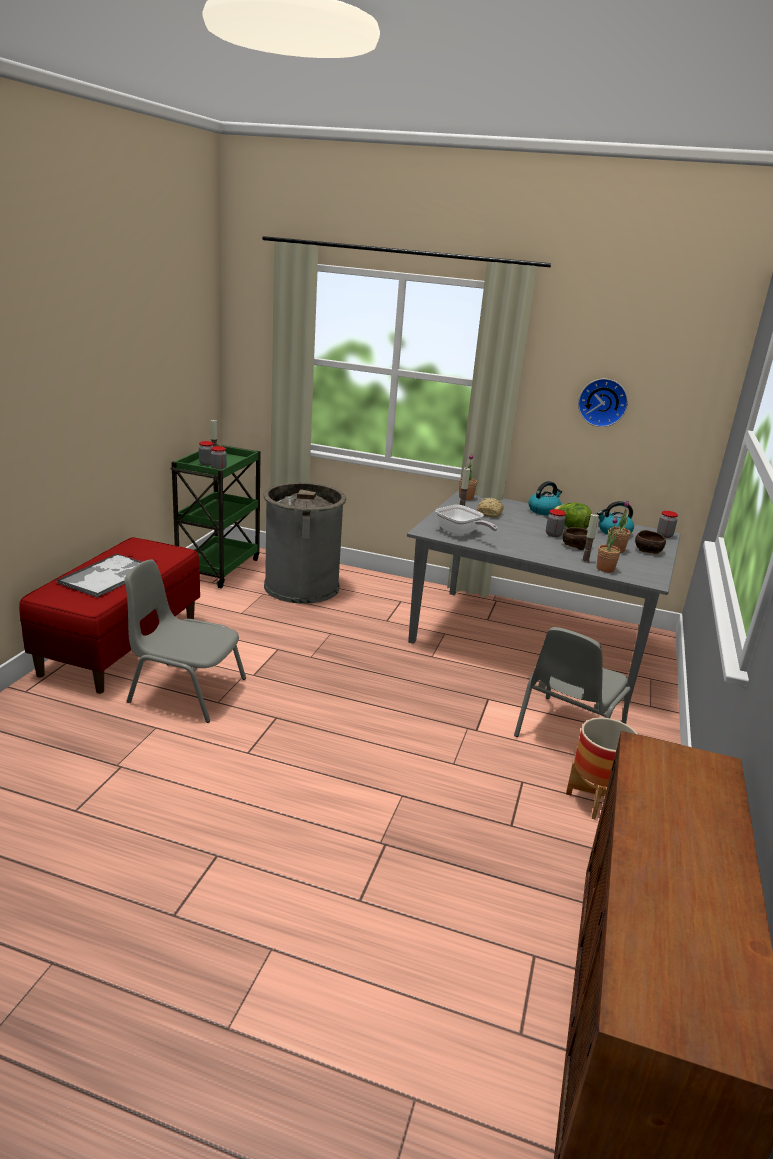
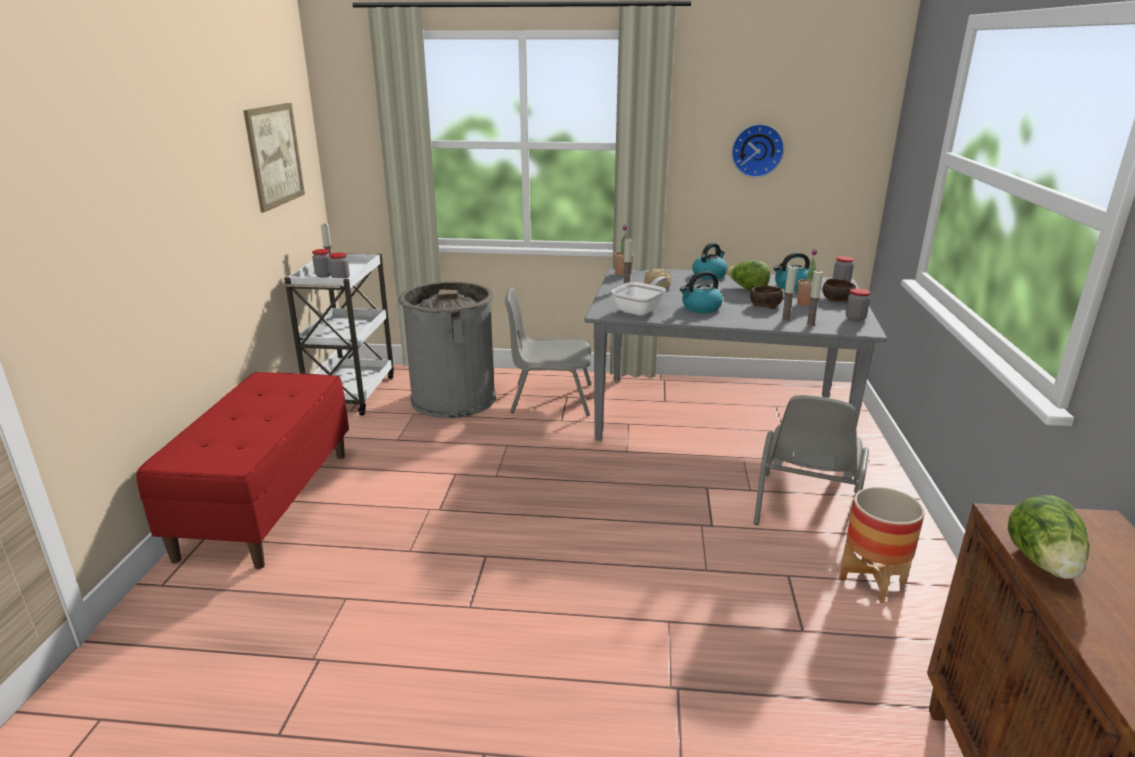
camera: 10 degrees left, 0 degrees up
(108, 576) = (242, 422): tray -> none
(178, 359) = (275, 155): none -> picture
(186, 690) = (366, 543): grey chair -> grey chair (550, 398)
(218, 567) = (352, 392): green cart -> white cart
(460, 533) = (641, 310): frying pan -> frying pan turned 90 degrees counterclockwise
(515, 539) = (700, 308): none -> kettle
(553, 534) = (735, 297): jar -> jar (855, 318)
(605, 569) = (810, 324): potted plant -> candle
(640, 781) = (1043, 563): none -> lettuce

